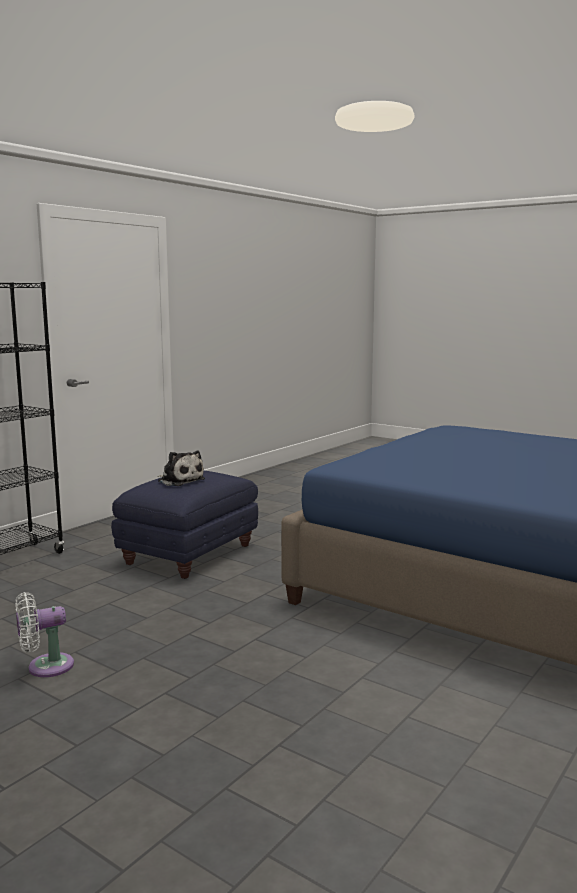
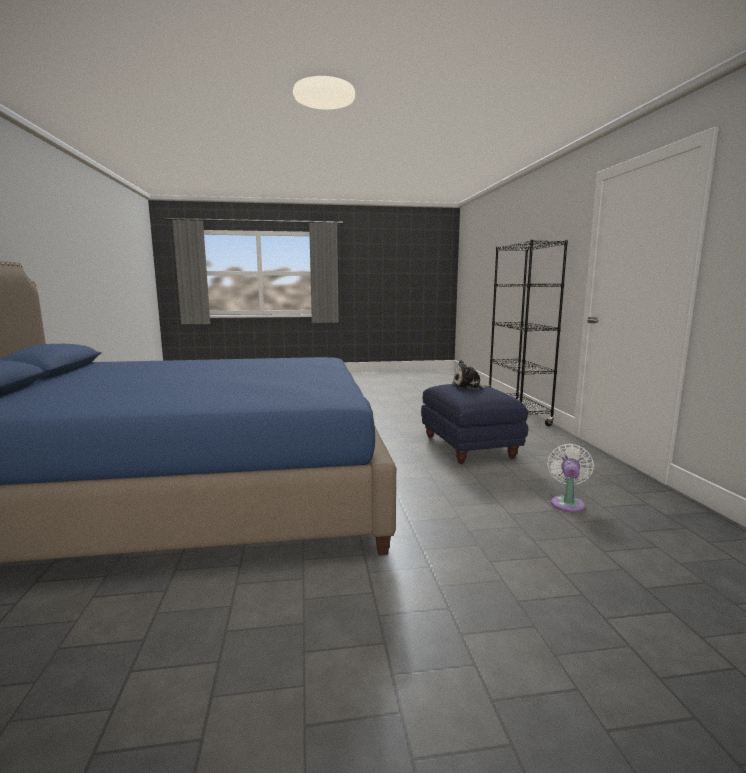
camera: 135 degrees right, 0 degrees up
(45, 667) = (383, 407): white fan -> white fan (567, 503)

